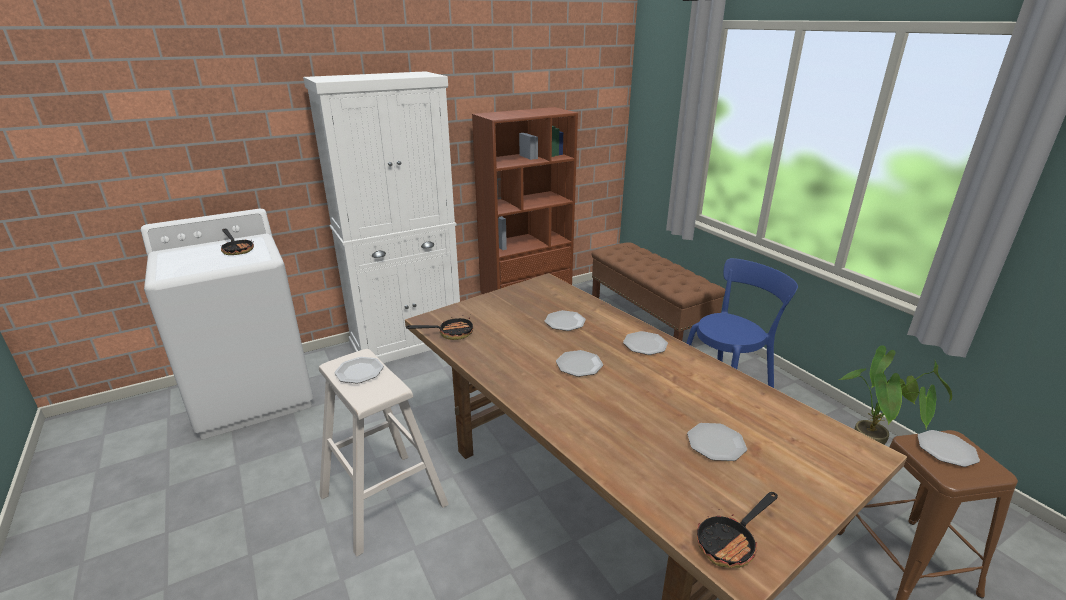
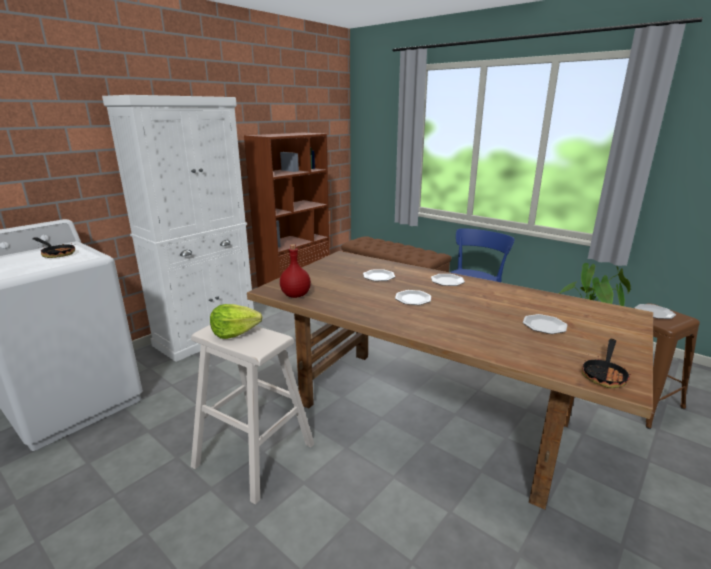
camera: 20 degrees left, 5 degrees down
(359, 371) = (234, 332): plate -> lettuce
(450, 333) = (295, 295): frying pan -> red bottle

